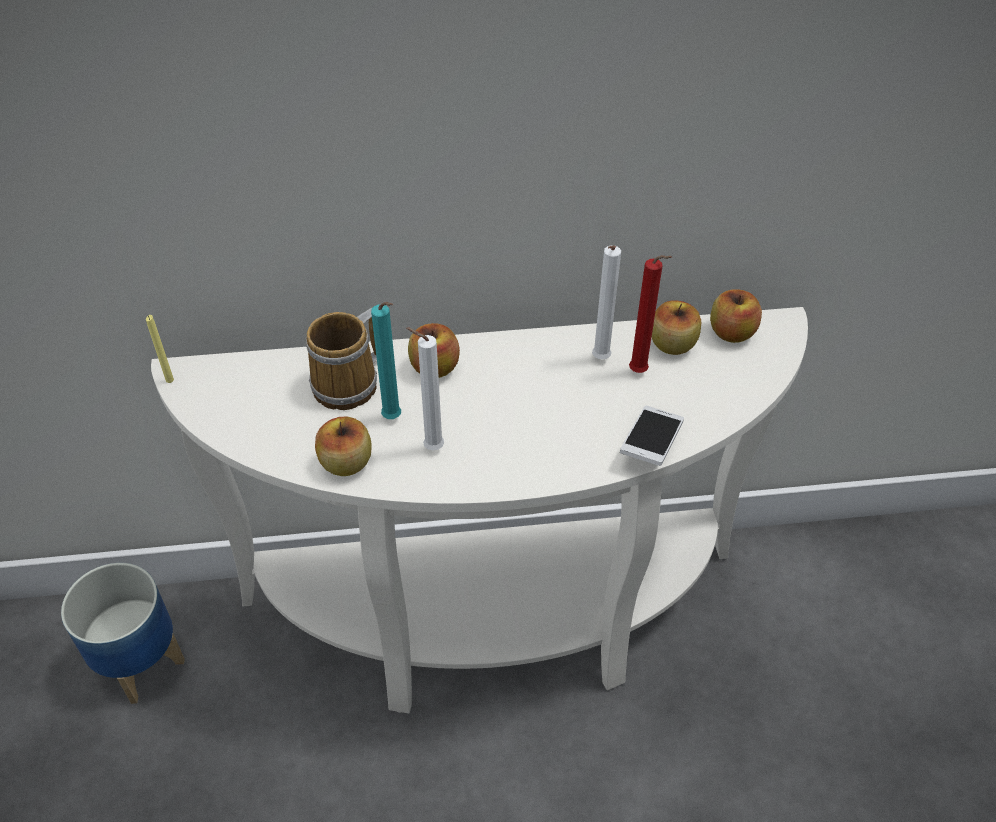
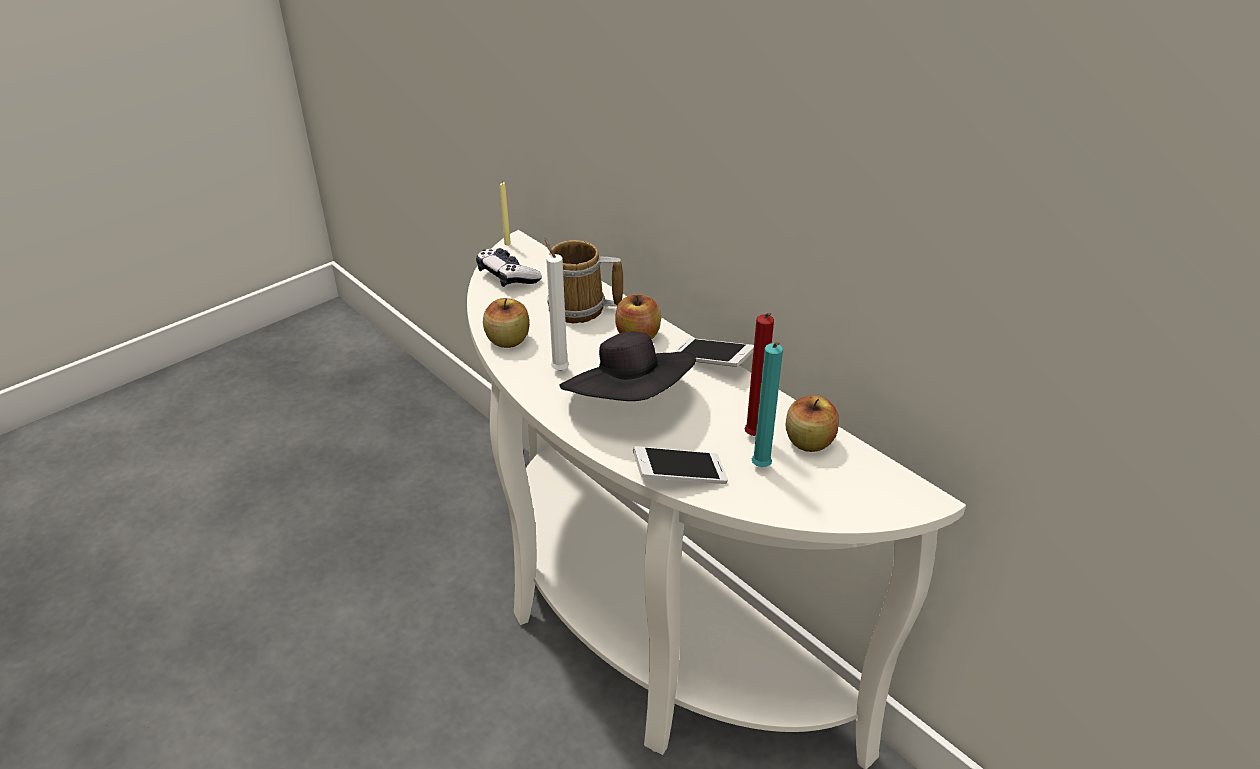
camera: 55 degrees right, 10 degrees down
(140, 663) = (448, 465): planter -> none
(232, 409) = (507, 276): none -> game controller
(394, 419) = (568, 341): turquoise candle -> turquoise candle (760, 469)
(519, 342) = (712, 362): none -> phone
(526, 424) = (630, 402): none -> black hat
(599, 360) = (741, 410): white candle -> none
(731, 333) = (868, 471): apple -> none

